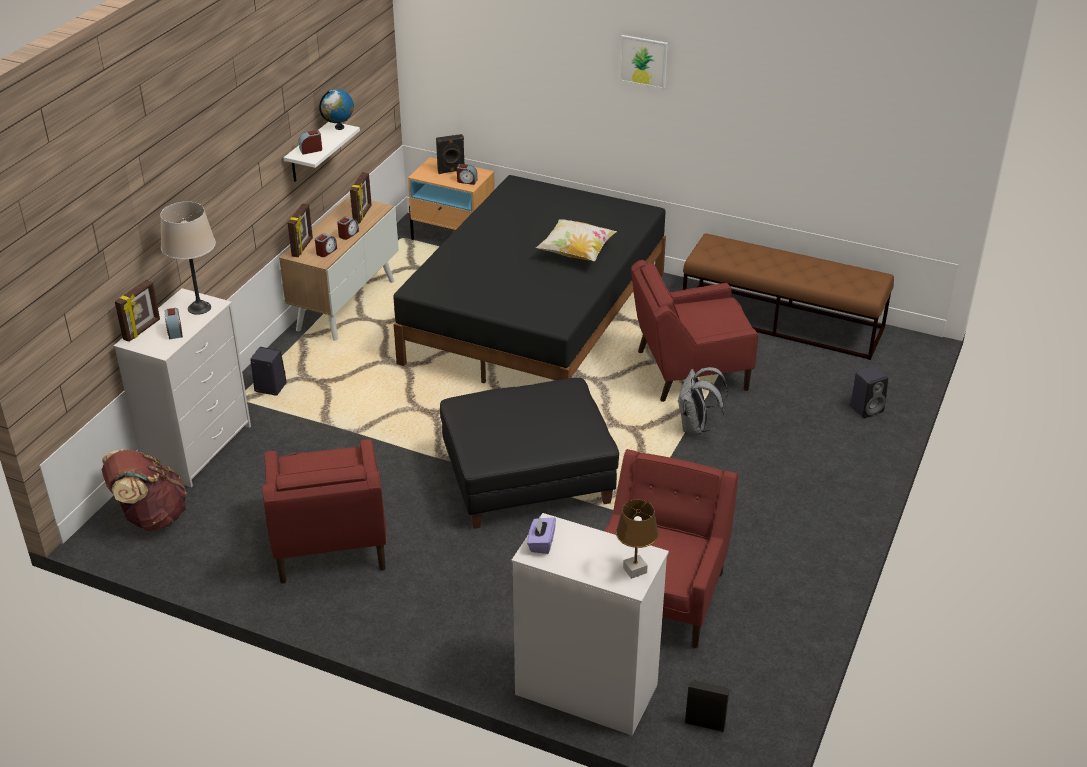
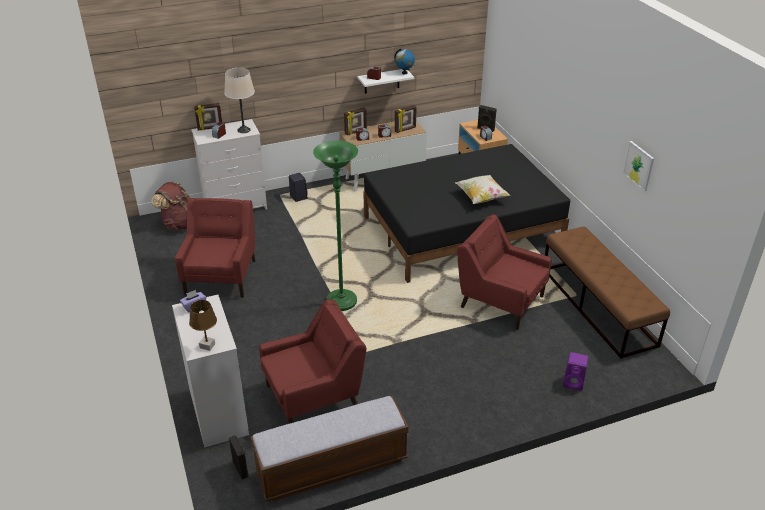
camera: 45 degrees right, 0 degrees up
(329, 544) = (221, 276): red armchair -> red armchair turned 150 degrees clockwise
(528, 477) = (341, 301): black ottoman -> green floor lamp
(643, 61) = (577, 93): picture -> picture (638, 165)
(696, 427) = (459, 330): grey backpack -> none
(785, 647) = (331, 466): none -> bench
(867, 408) = (574, 383): black speaker -> purple speaker

